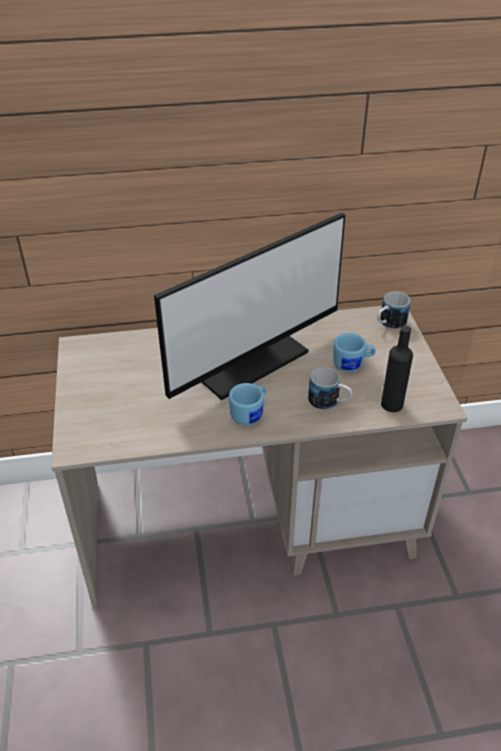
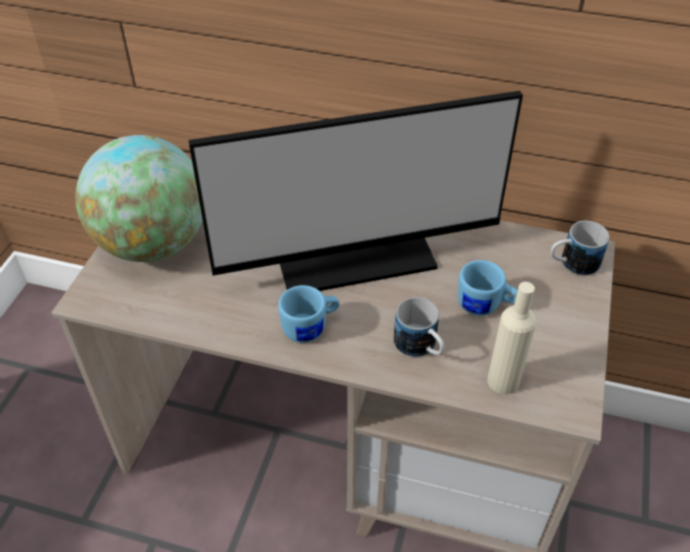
camera: 25 degrees right, 5 degrees up
(97, 397) = (153, 243): none -> globe
(392, 404) = (503, 381): black bottle -> beige bottle

